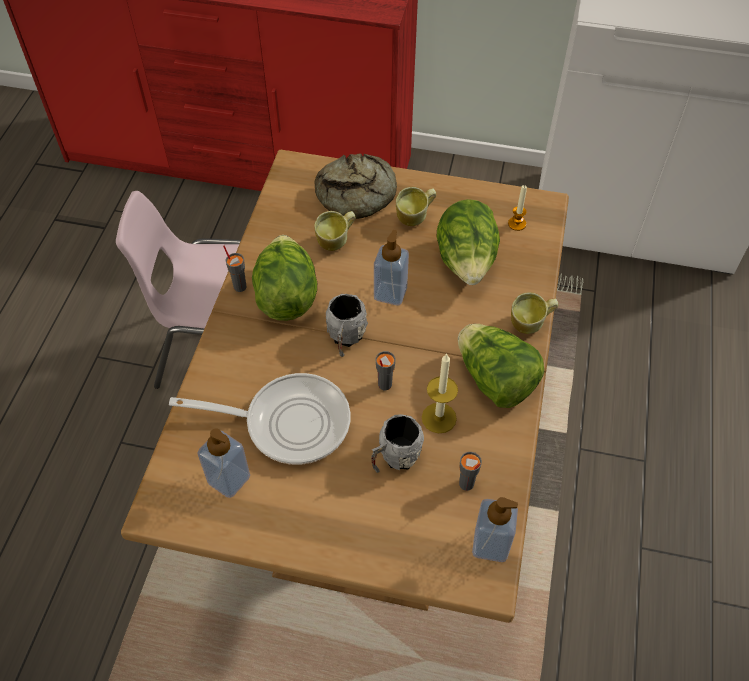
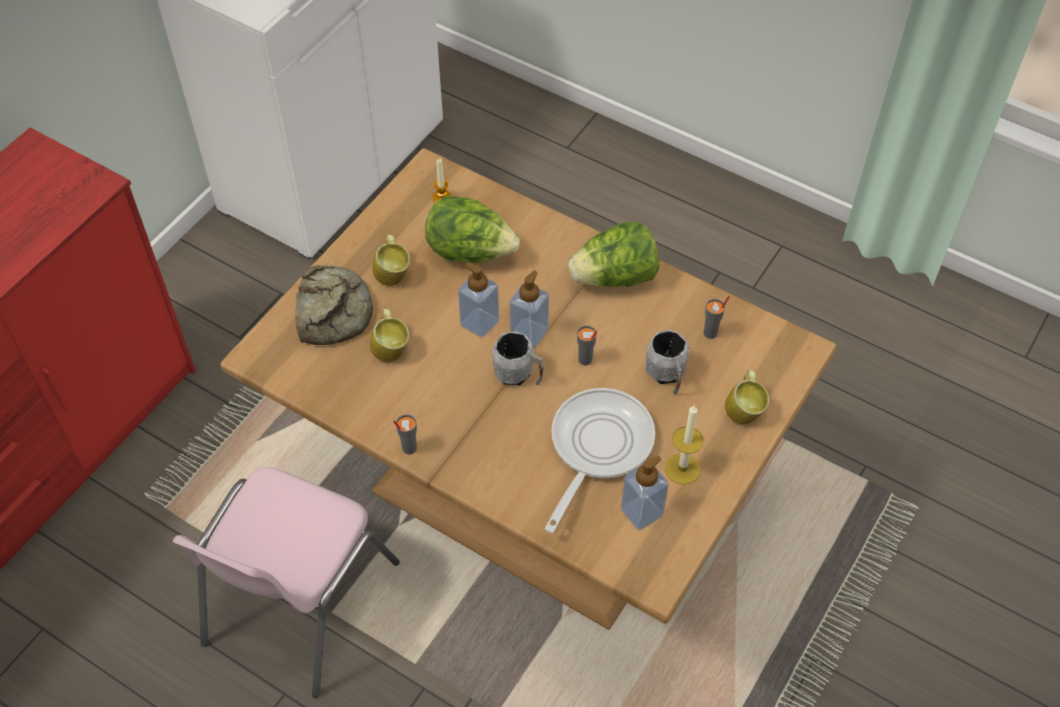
camera: 70 degrees left, 0 degrees up
(286, 296) = (442, 410): lettuce -> none
(439, 418) = (637, 331): candle -> candle (682, 468)
(490, 544) = (771, 336): soap dispenser -> soap dispenser (529, 333)
(530, 325) = (566, 232): mug -> mug (745, 410)

